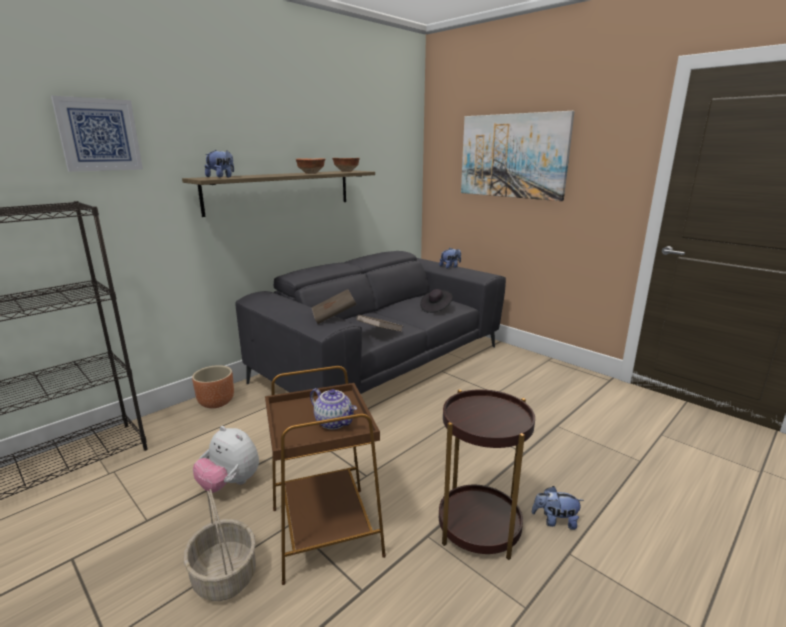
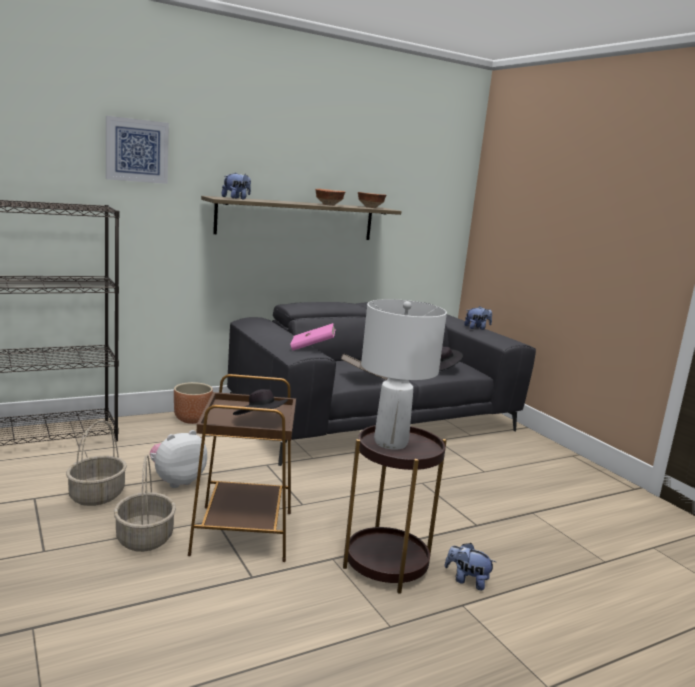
camera: 15 degrees right, 5 degrees down
(148, 531) = (97, 496): none -> basket
(230, 484) = (176, 481): plush toy -> plush toy turned 90 degrees clockwise
(334, 317) = (312, 348): brown book -> pink book
(334, 422) = (261, 421): teapot -> black hat
(475, 414) = (390, 442): none -> white table lamp
(512, 156) = (561, 211): picture -> none

